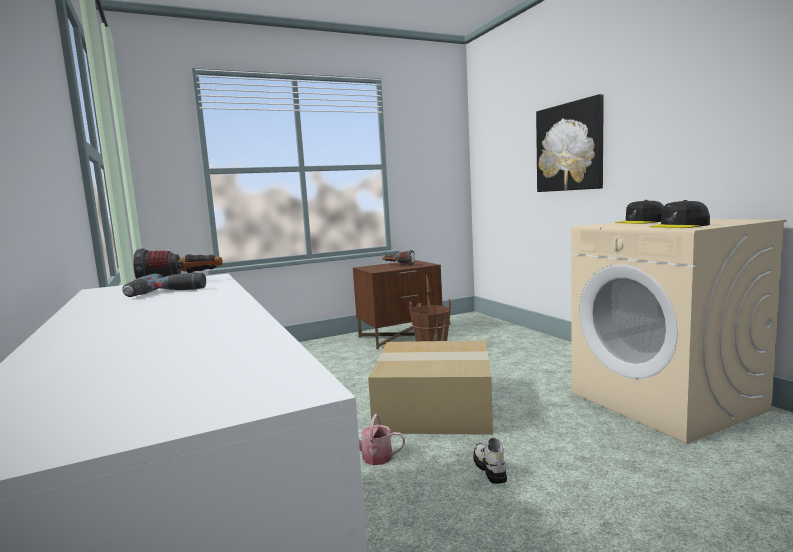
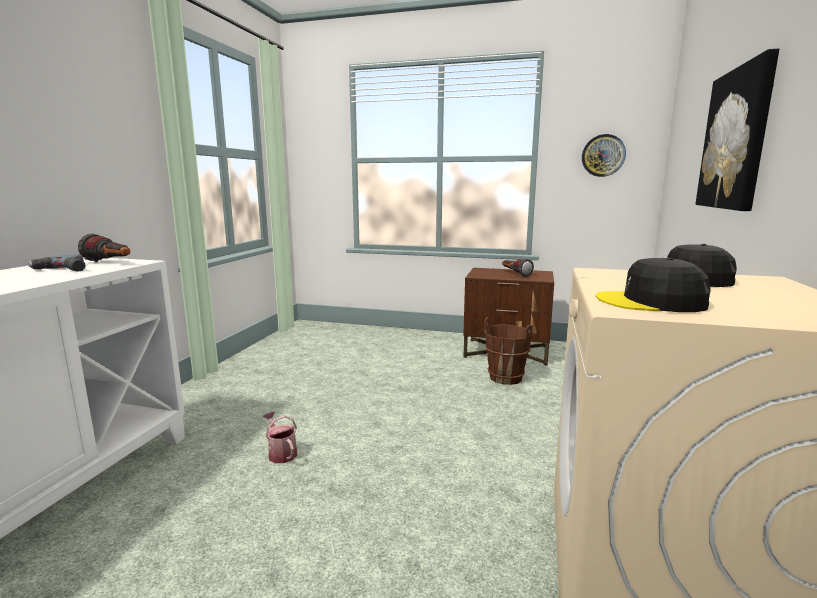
camera: 40 degrees right, 5 degrees up
(432, 164) = (603, 155): none -> wall clock
(436, 407) = (401, 435): cardboard box -> none
(489, 469) = (324, 517): shoe -> none

